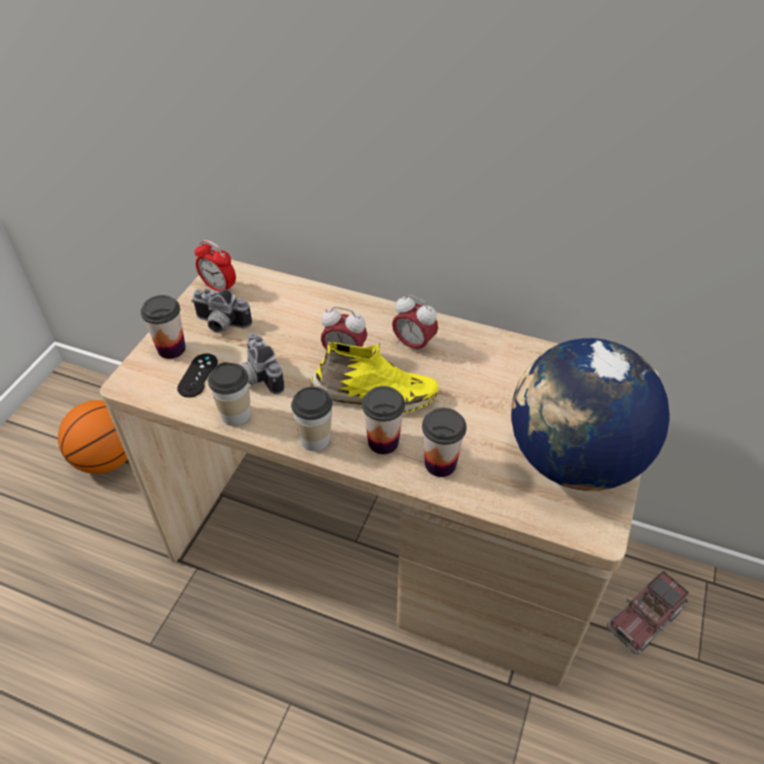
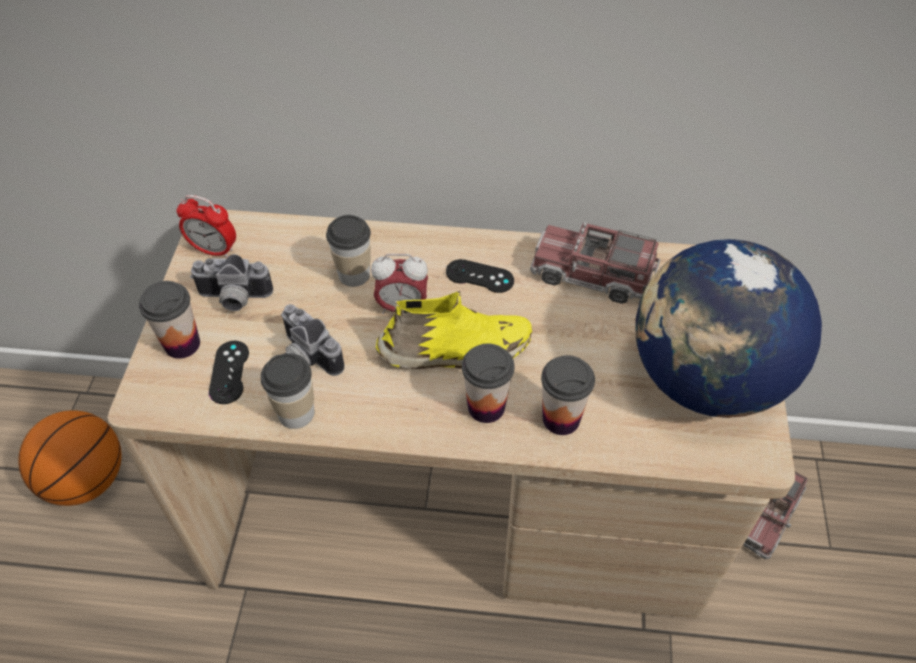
camera: 15 degrees left, 5 degrees up
(315, 439) = (404, 422): cup -> cup (354, 274)
(413, 344) = (479, 276): alarm clock -> black game controller
(506, 361) = (593, 274): none -> toy truck

